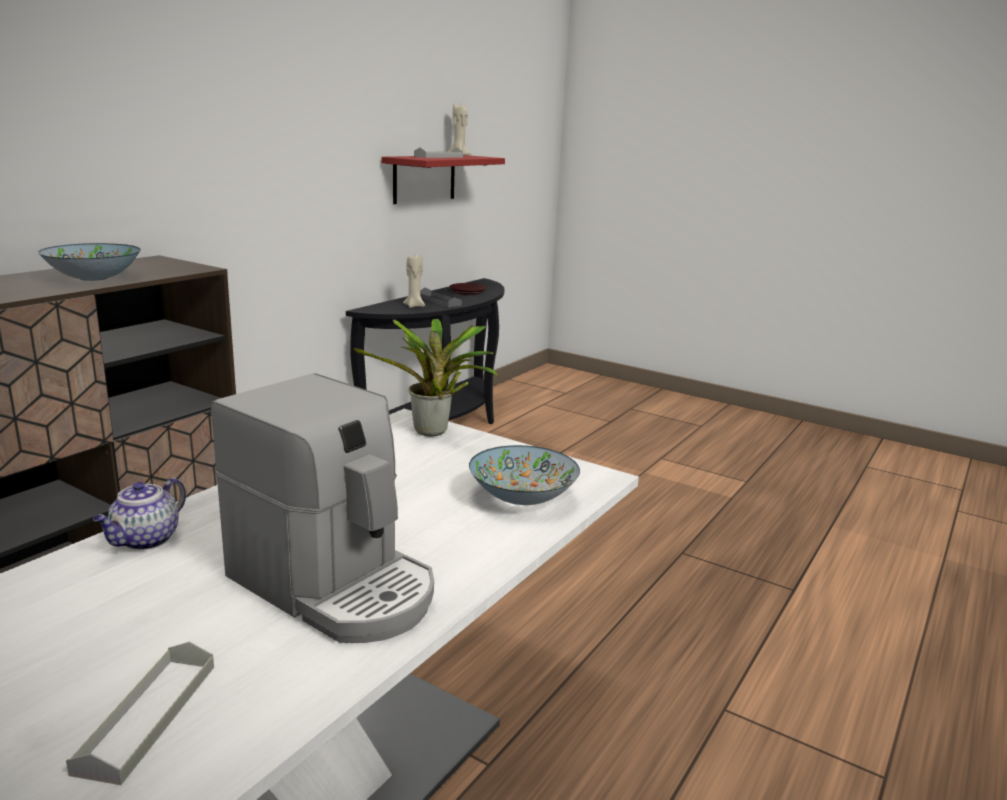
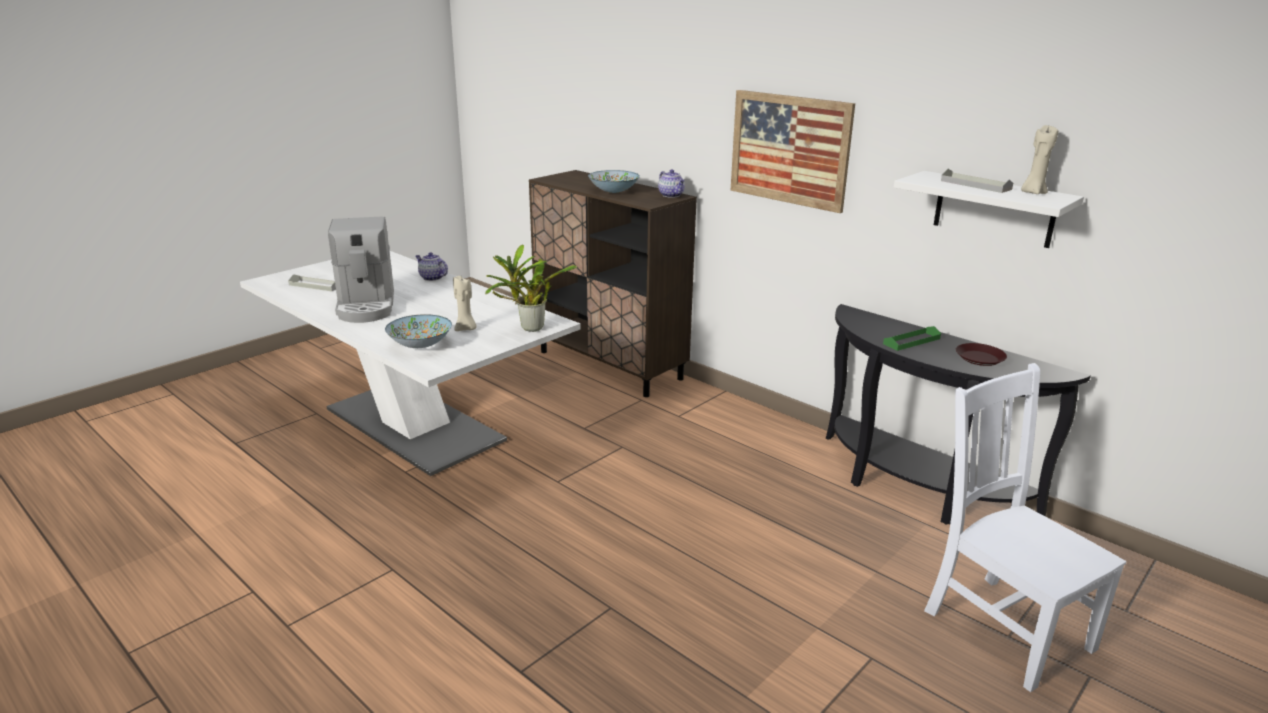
camera: 100 degrees right, 5 degrees up
(147, 261) = (671, 195): none -> teapot
(267, 160) = (789, 149): none -> picture
(335, 586) = (366, 306): coffee machine -> coffee machine turned 60 degrees counterclockwise
(414, 306) = (878, 329): beige candle -> beige candle (466, 329)
(424, 178) = (994, 209): red shelf -> white shelf
(439, 301) = (911, 341): grey tray -> green tray
(601, 421) = (1003, 626): none -> white chair

